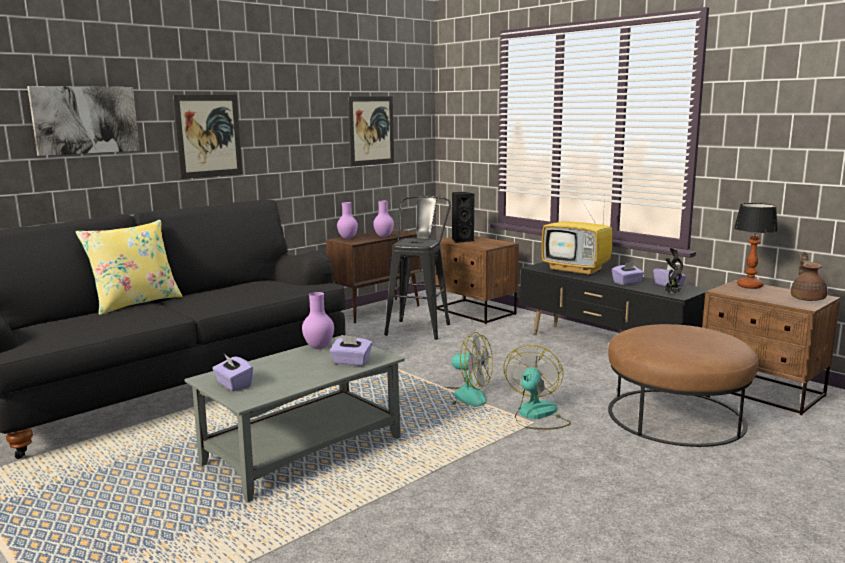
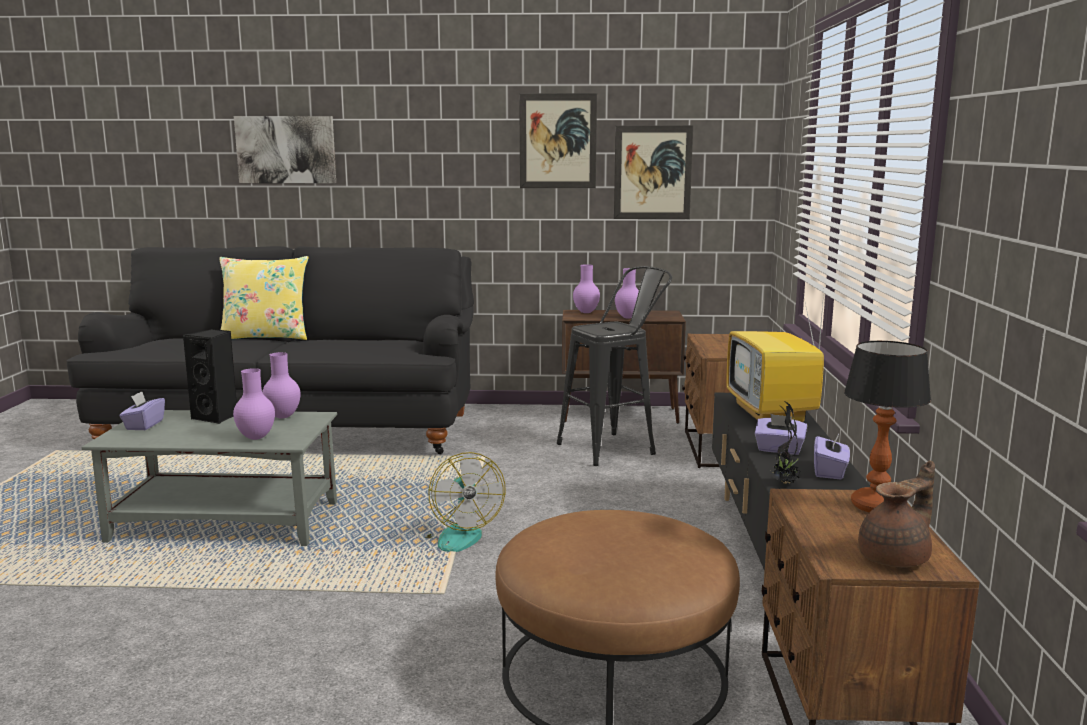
camera: 45 degrees right, 0 degrees up
(208, 136) = (416, 170): picture -> picture (558, 141)
(351, 362) = (257, 438): purple tissue box -> purple vase
(461, 240) = (720, 340): black speaker -> black speaker (217, 417)
(536, 415) = (467, 588): fan -> none

